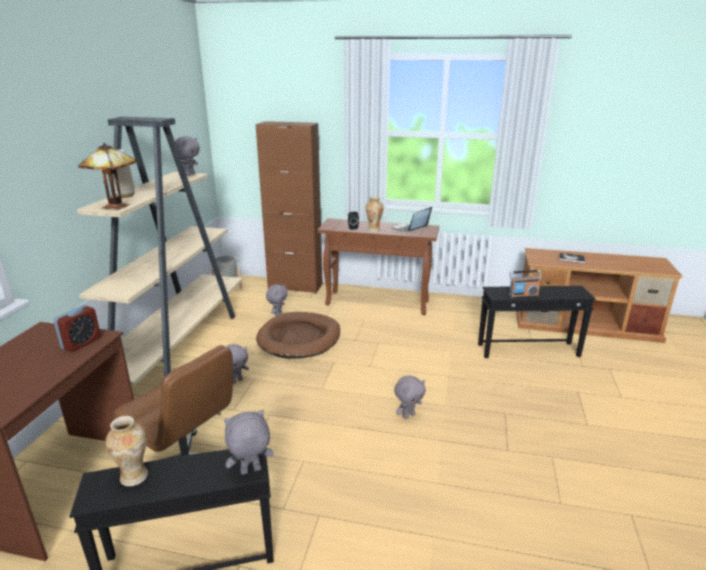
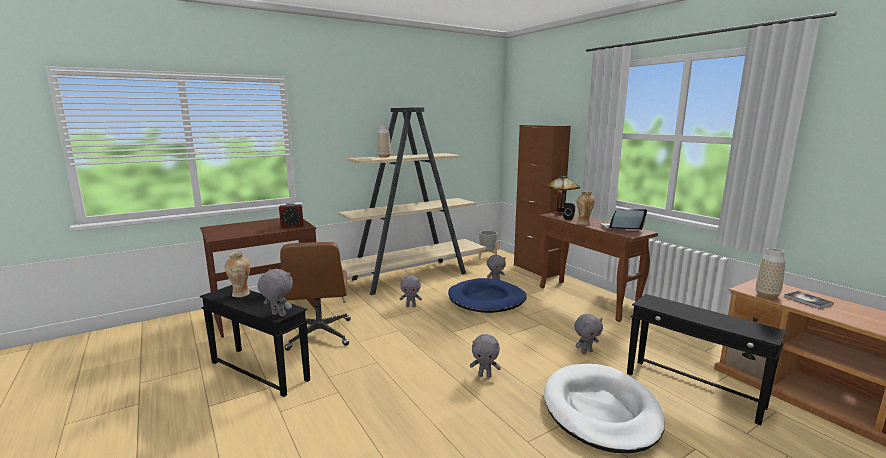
camera: 45 degrees right, 10 degrees down
(116, 206) = (366, 159): table lamp -> table lamp (560, 213)
(190, 174) = (448, 154): grey plush toy -> grey plush toy (586, 351)
(299, 338) = (487, 299): brown dog bed -> blue dog bed
(510, 397) = (601, 410): none -> white dog bed
(523, 296) = (678, 312): radio -> none
(551, 262) = (767, 295): none -> vase

